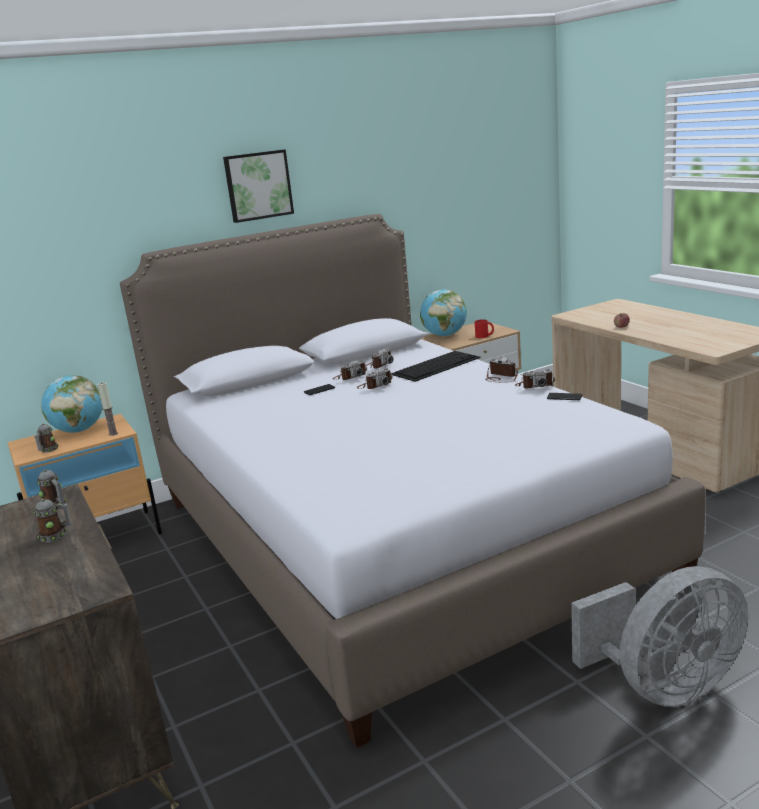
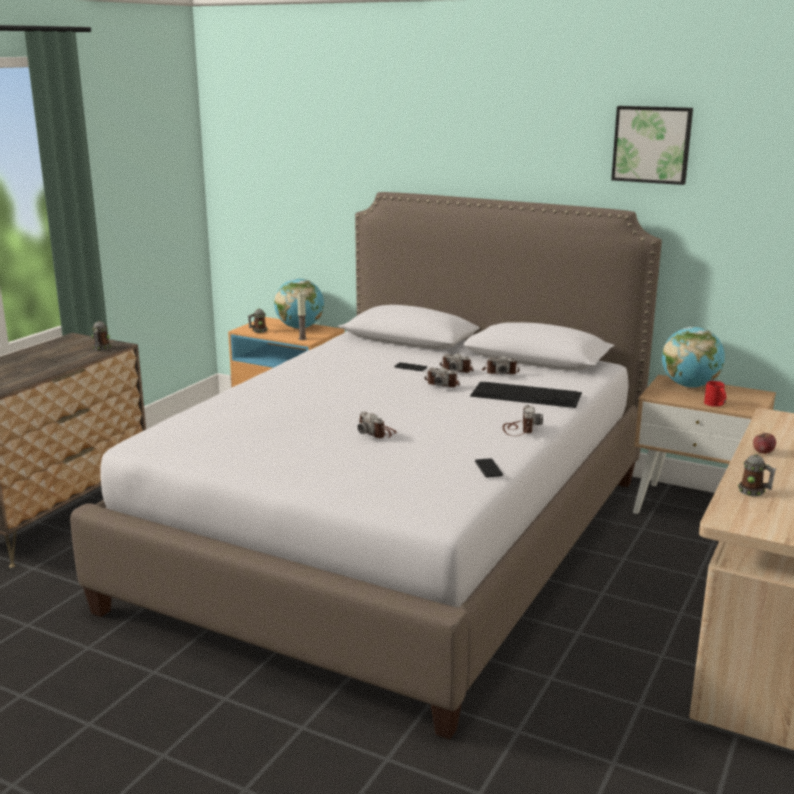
camera: 55 degrees right, 0 degrees up
(56, 535) = (57, 362): mug -> mug (754, 492)
(258, 185) = (508, 150): picture -> picture (652, 144)
(535, 385) = (511, 448): camera -> camera (377, 432)
(664, 686) = (243, 753): grey fan -> none

